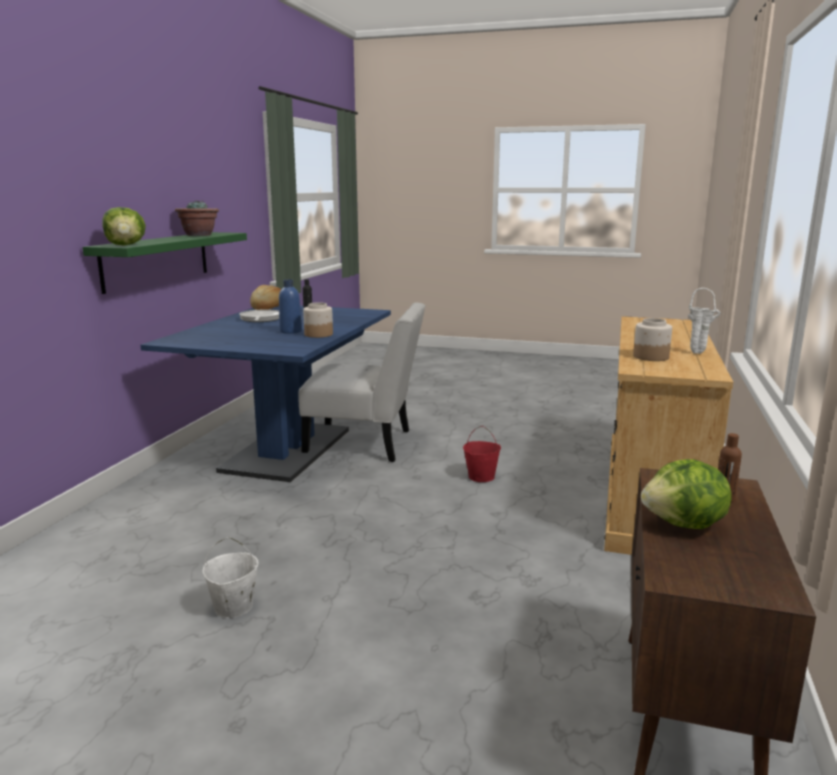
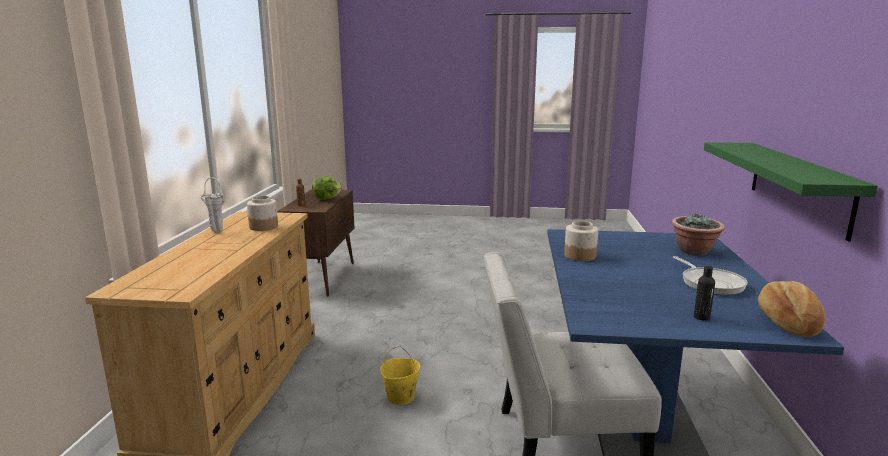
camera: 170 degrees right, 0 degrees up
(126, 245) = (726, 144): lettuce -> none
(199, 235) = (800, 168): potted plant -> potted plant (694, 252)
(233, 607) = (522, 293): white bucket -> none
(291, 331) = (619, 259): blue bottle -> none
(481, 477) = (400, 397): red bucket -> yellow bucket

